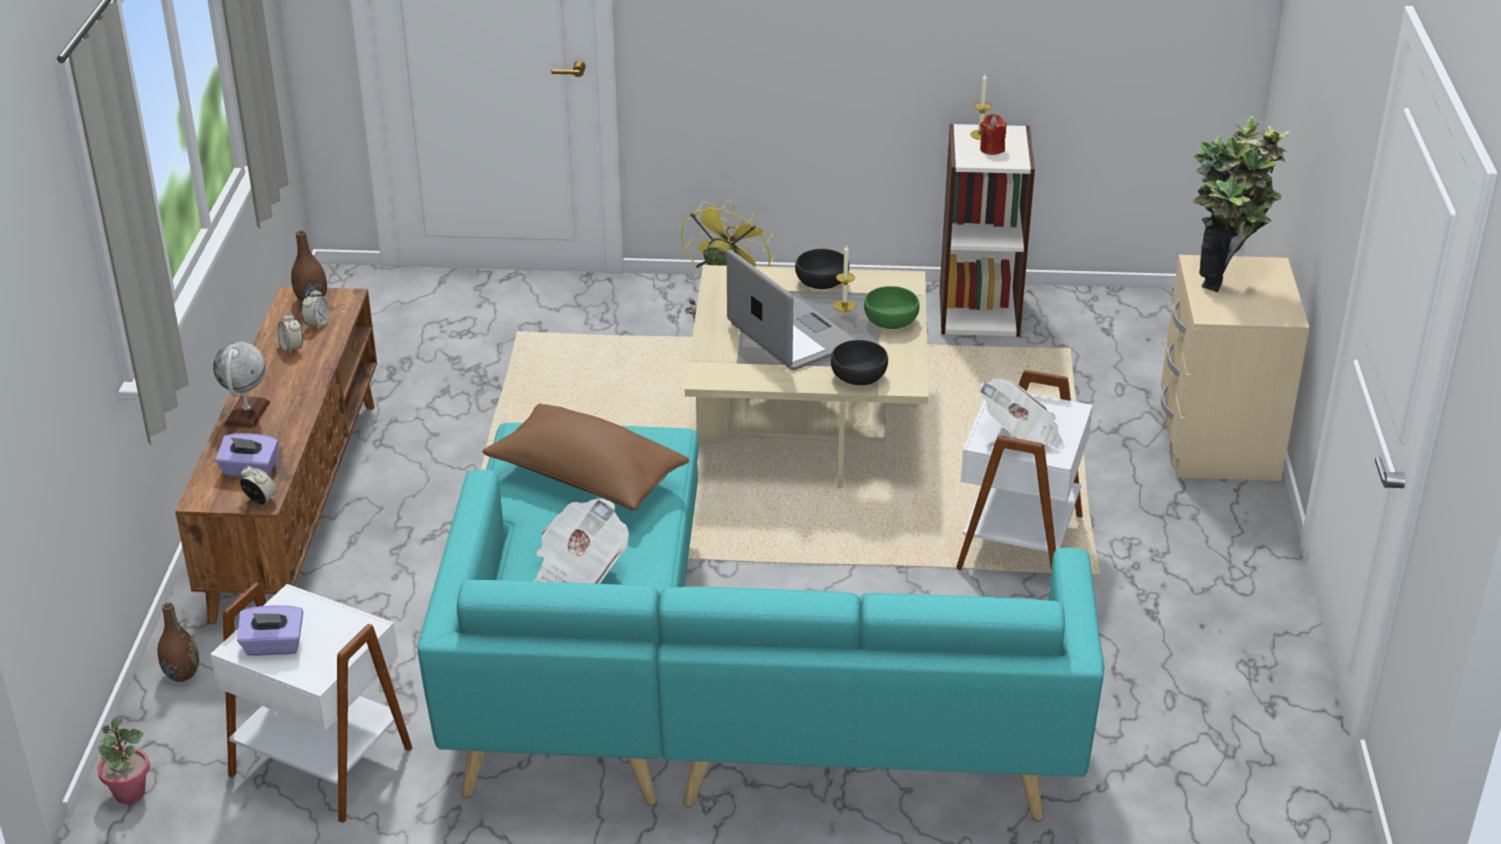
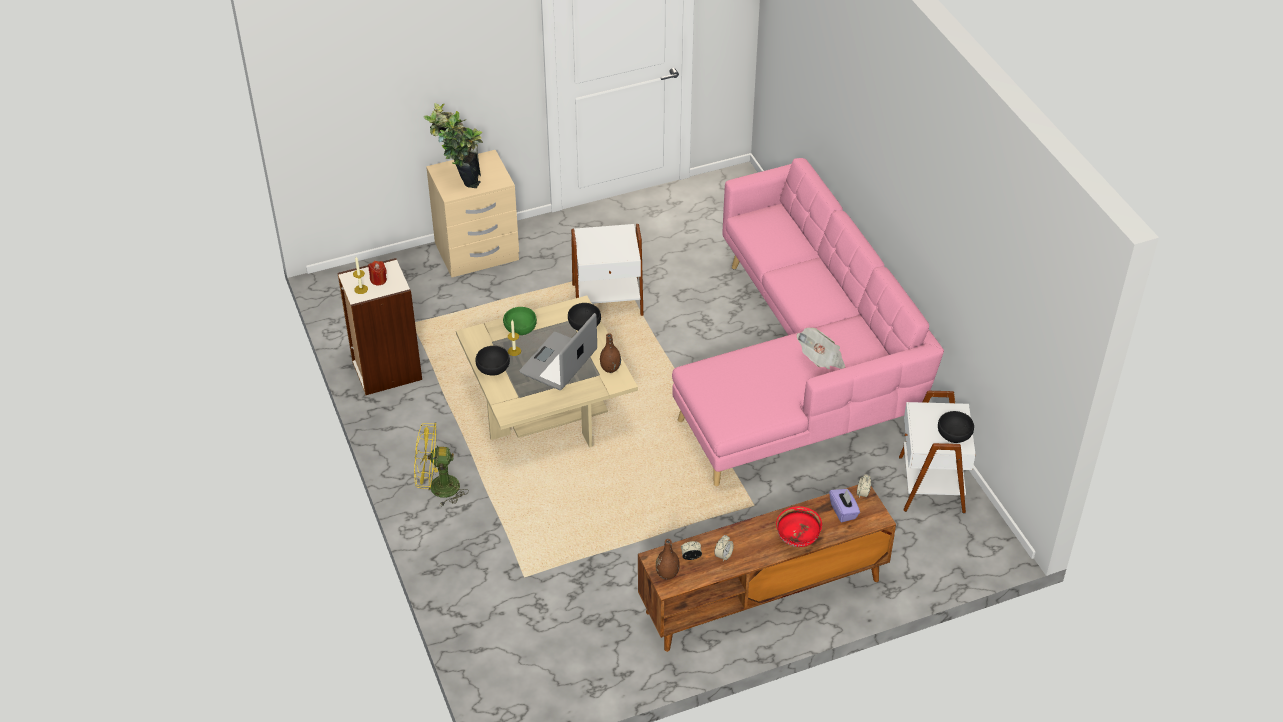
camera: 115 degrees left, 10 degrees up
(129, 793) = (1003, 543): potted plant -> none
(182, 674) = (920, 569): brown vase -> brown vase (610, 369)
(247, 413) = (797, 540): globe -> red bowl
(273, 646) = (953, 434): purple tissue box -> black bowl
(586, 478) = (750, 384): brown pillow -> none
(701, 703) = (798, 370): turquoise sofa -> pink sofa
(1021, 434) = (615, 244): newspaper -> none

